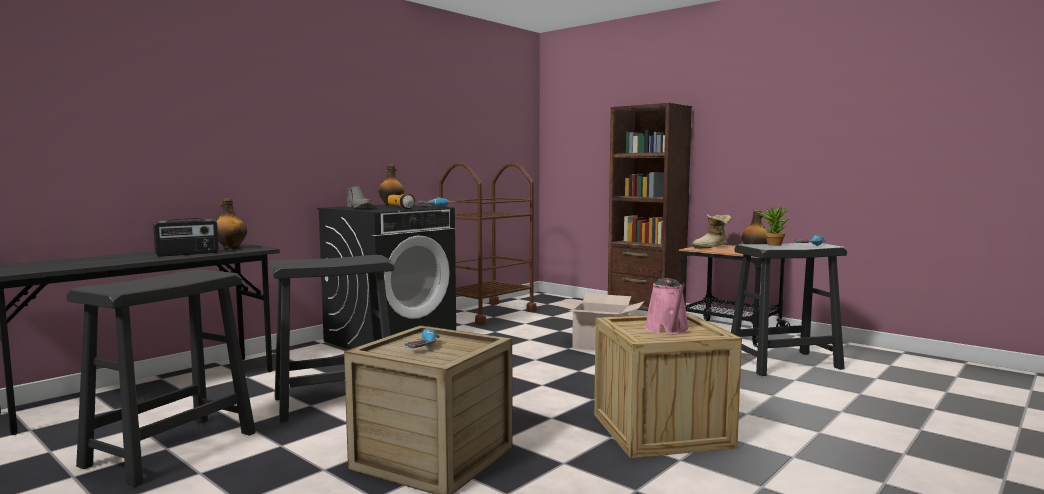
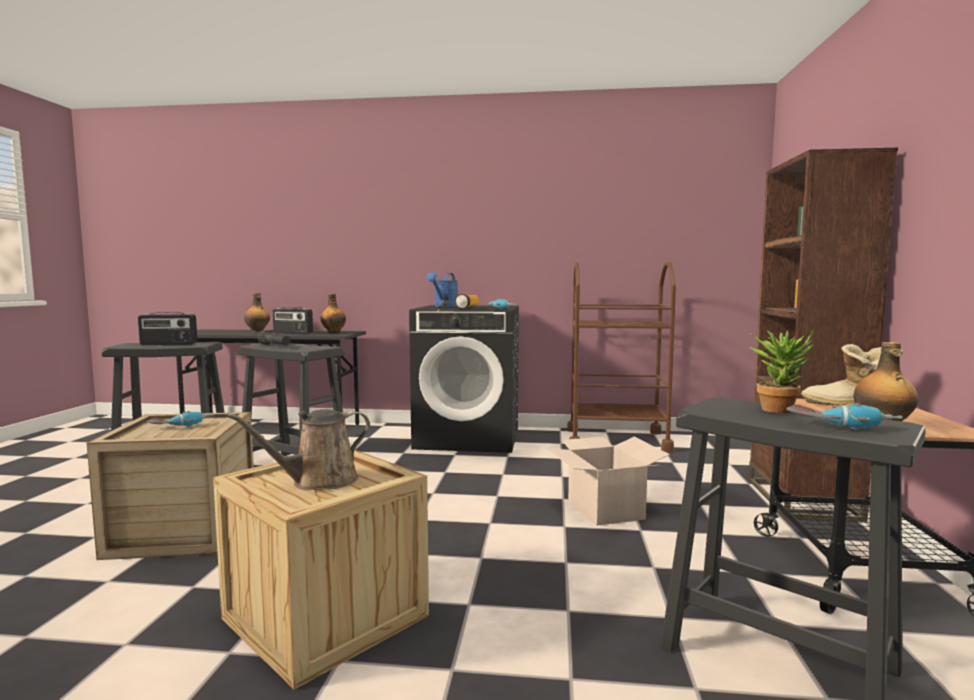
camera: 55 degrees right, 0 degrees up
(163, 279) = (168, 344): none -> radio
(315, 262) = (275, 346): none -> black flashlight
(360, 208) = (444, 306): grey boot -> blue watering can
(391, 205) = (490, 306): bottle -> bottle (257, 331)
(668, 330) = (318, 482): pink watering can -> brown watering can

